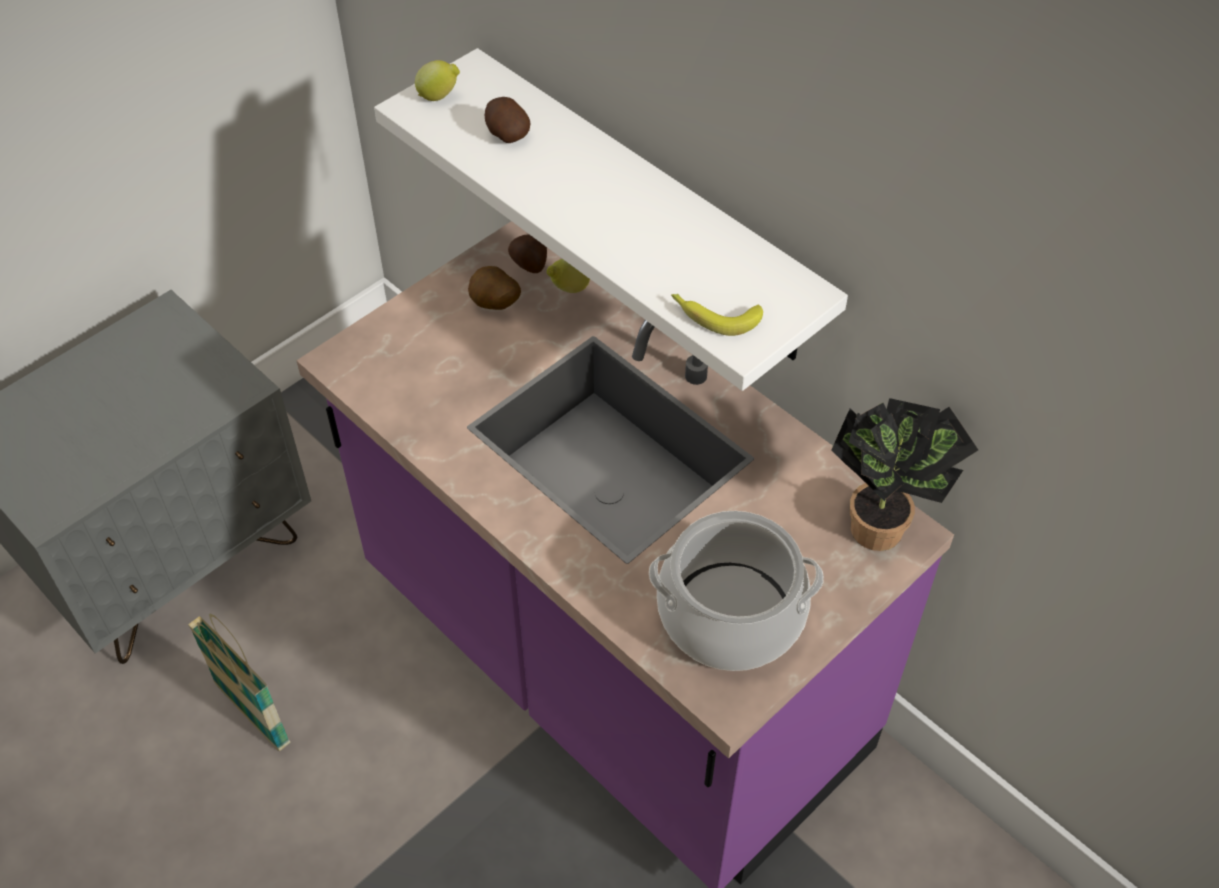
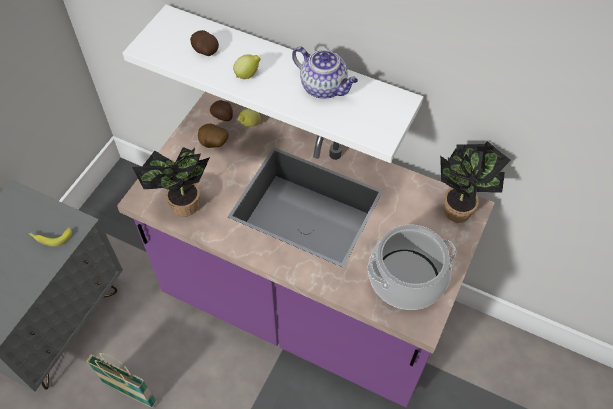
camera: 20 degrees left, 5 degrees up
(398, 392) = (182, 208): none -> potted plant
(439, 97) = (157, 38): lemon -> lemon (248, 75)
(679, 239) = (324, 87): none -> teapot
(714, 316) = (361, 126): banana -> banana (50, 237)

